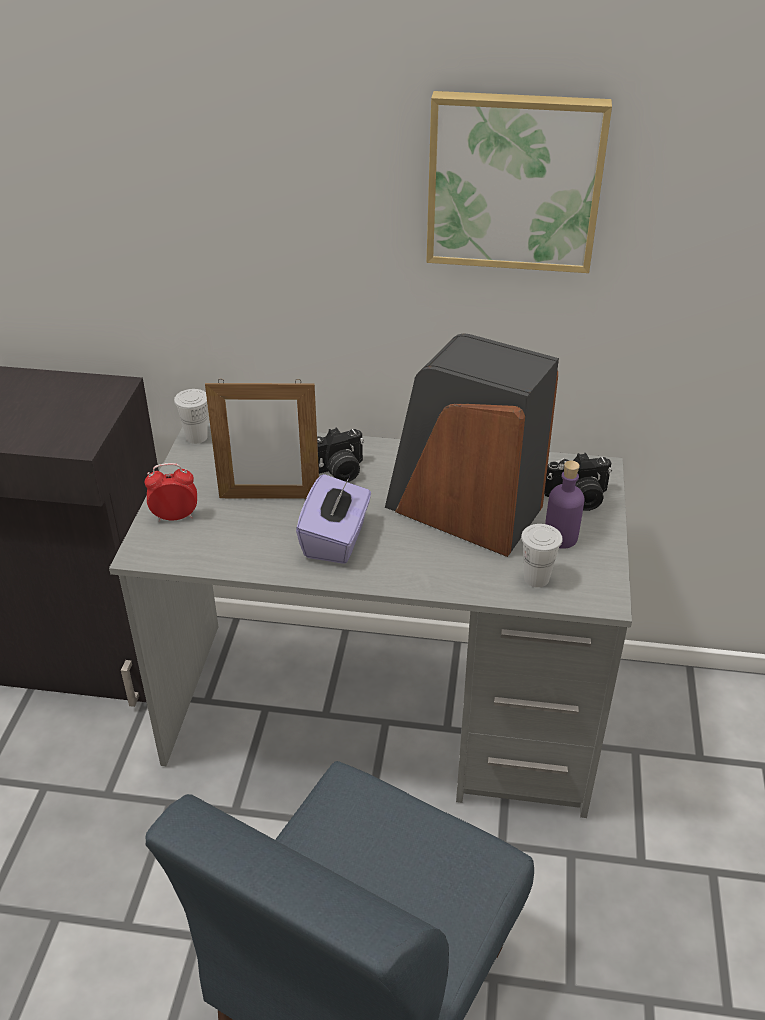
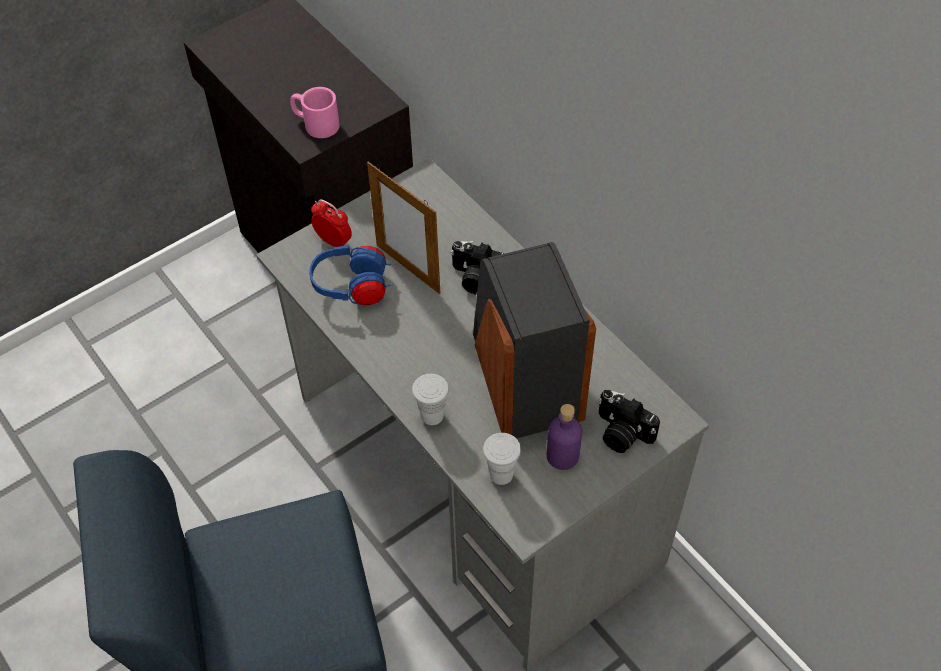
camera: 45 degrees right, 15 degrees up
(68, 427) = (315, 123): none -> pink mug
(196, 437) = (419, 179): white cup -> white cup (432, 415)
(238, 537) = (352, 288): none -> blue headphones
(336, 539) = (410, 337): purple tissue box -> none
(514, 181) = (659, 140): picture -> none

